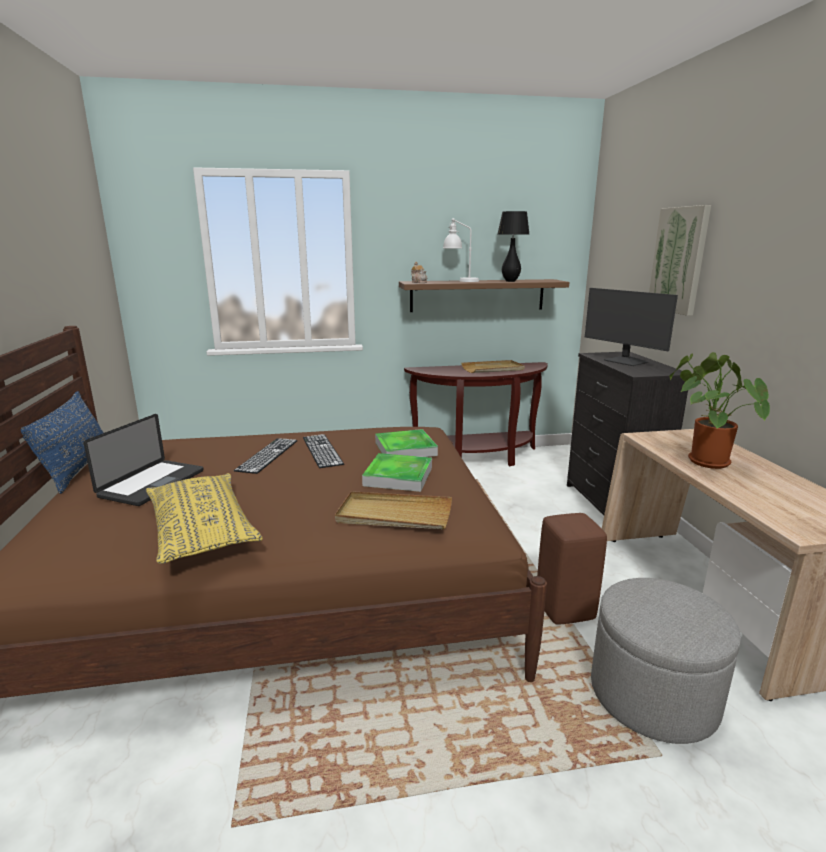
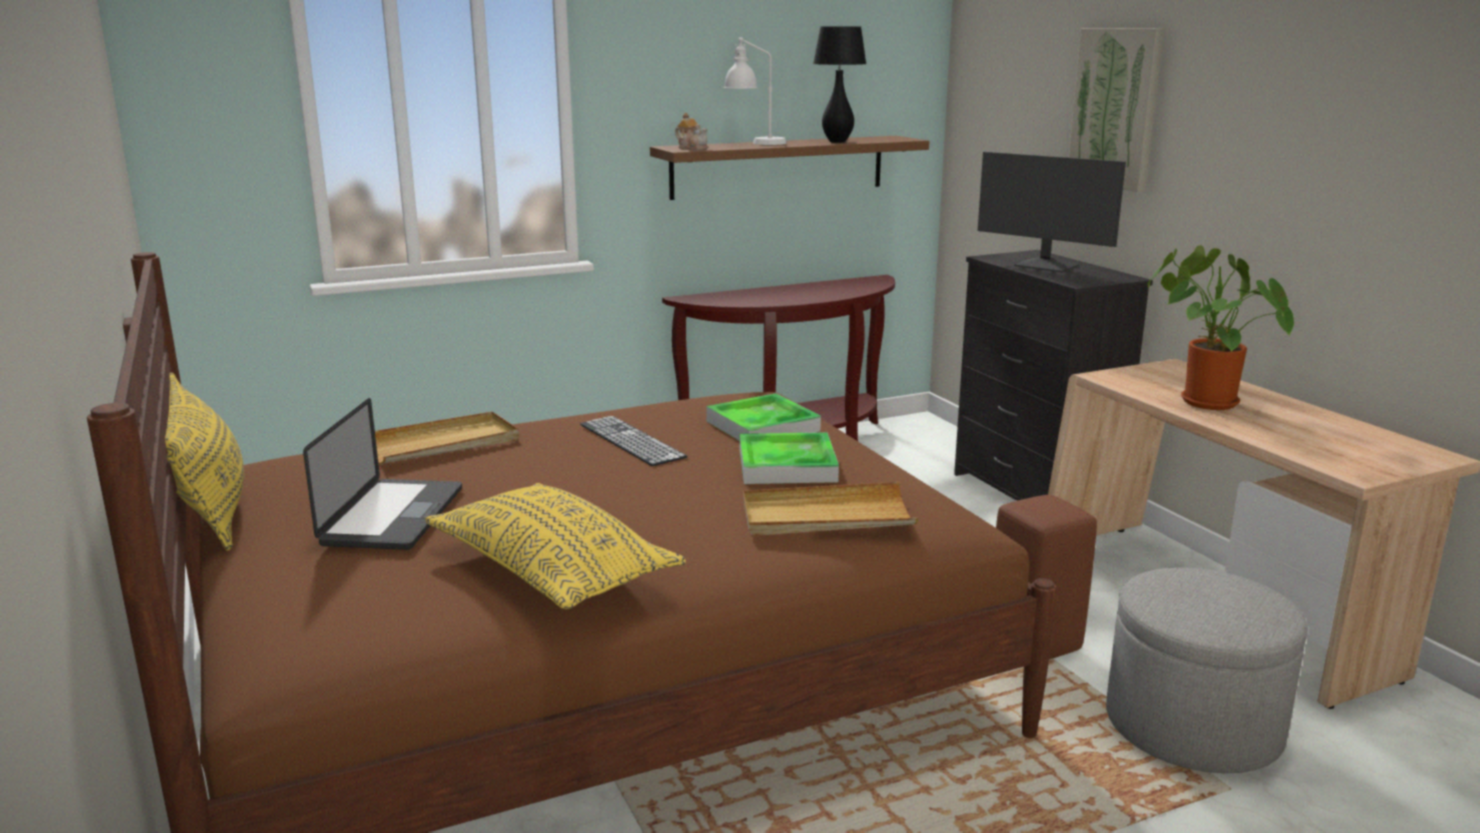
camera: 15 degrees left, 0 degrees up
(78, 468) = (210, 509): blue pillow -> yellow pillow
(267, 455) = (546, 456): keyboard -> none
(493, 369) = (814, 291): beige tray -> beige tray (441, 444)

